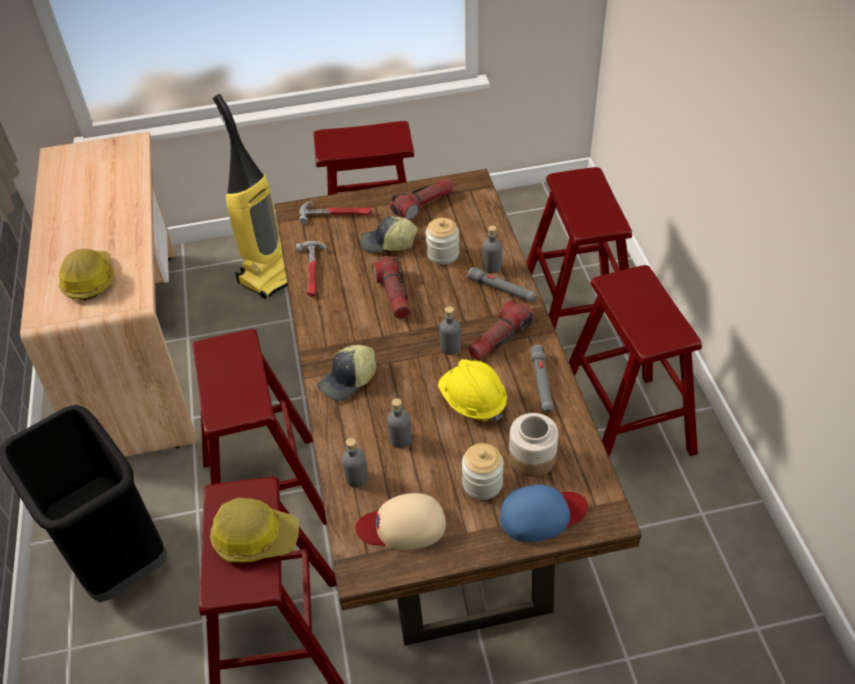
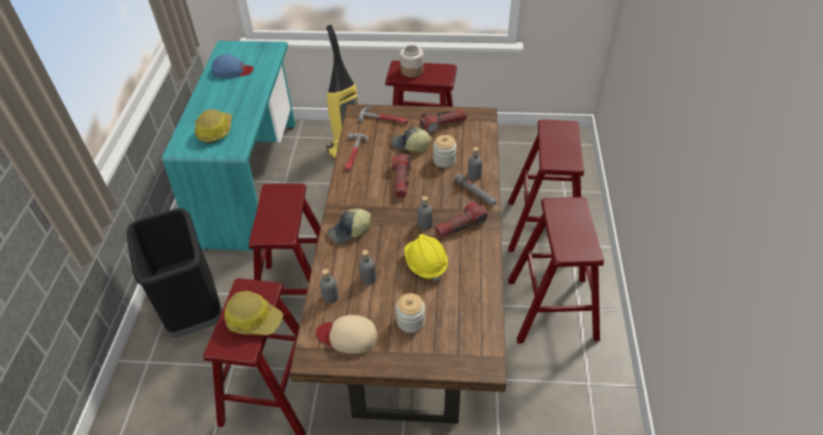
camera: 15 degrees right, 0 degrees up
(138, 347) = (252, 181): beige desk -> turquoise desk
(531, 458) = (450, 312): jar -> jar (411, 70)
(541, 383) = (477, 263): grey flashlight -> none
(542, 514) = (442, 352): blue cap -> blue cap (232, 70)

